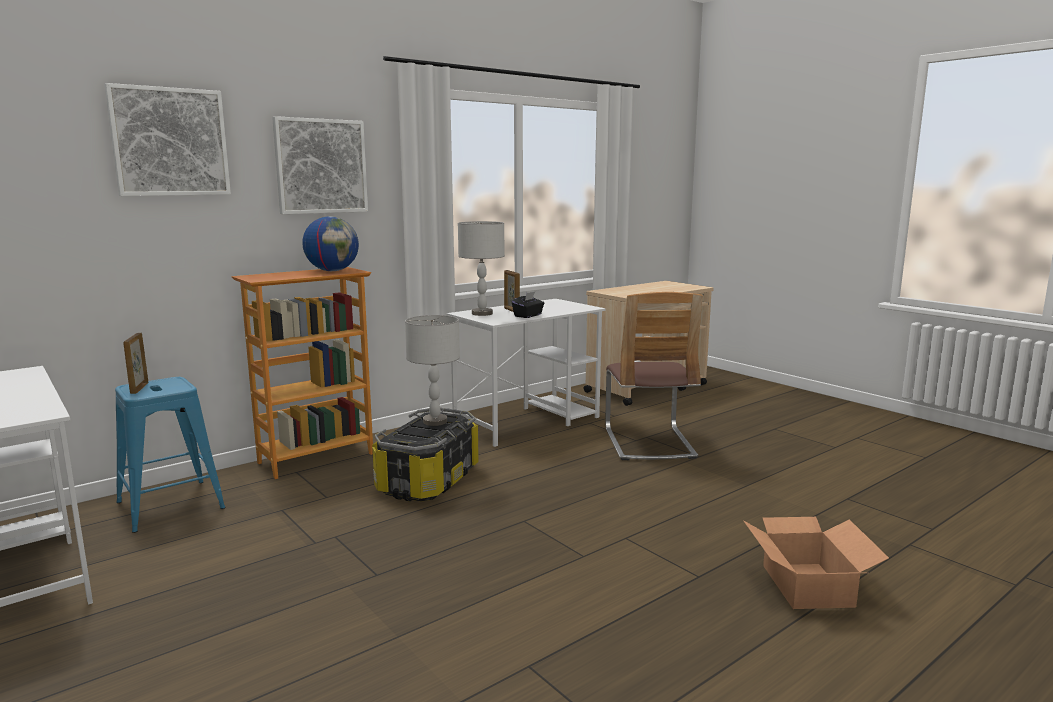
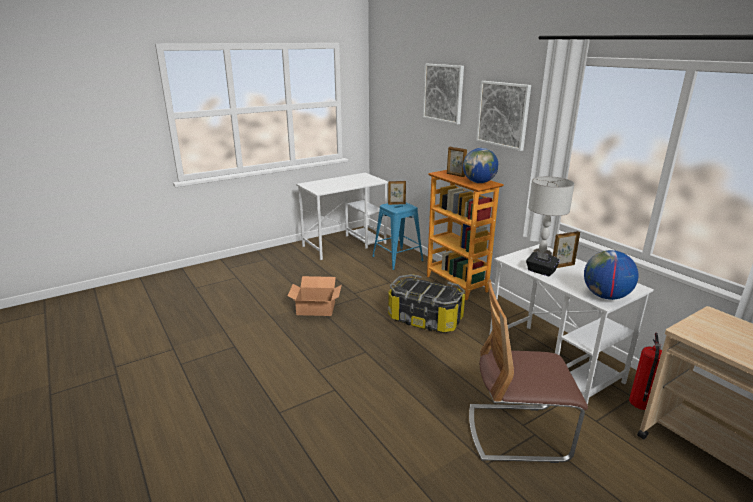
camera: 95 degrees right, 10 degrees up
(279, 275) = (455, 175): none -> picture frame
(435, 421) = (438, 291): grey table lamp -> none
(577, 306) = (605, 296): none -> globe
(581, 400) = (640, 403): none -> fire extinguisher
(806, 586) = (247, 462): cardboard box -> cardboard box (315, 308)

